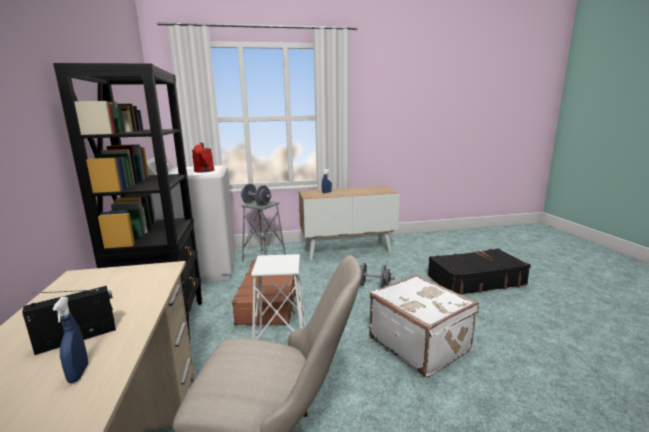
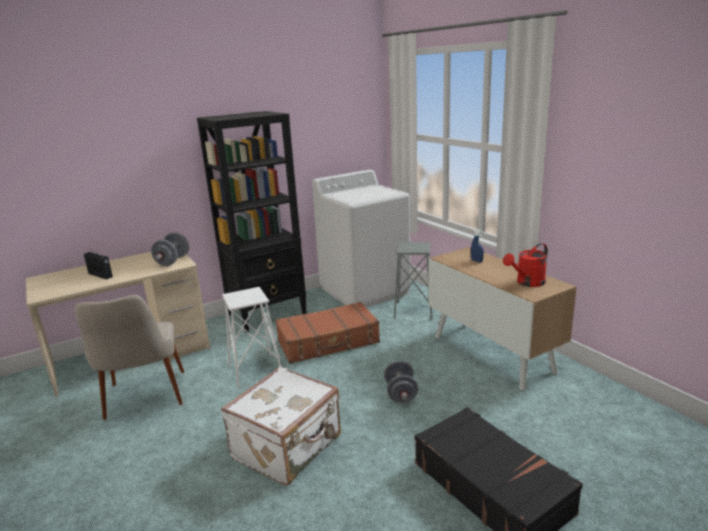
camera: 70 degrees right, 5 degrees up
(78, 373) = (71, 286): blue spray bottle -> none
(204, 171) = (359, 197): red watering can -> red watering can (527, 283)
(256, 204) = (408, 246): grey dumbbell -> grey dumbbell (172, 261)

